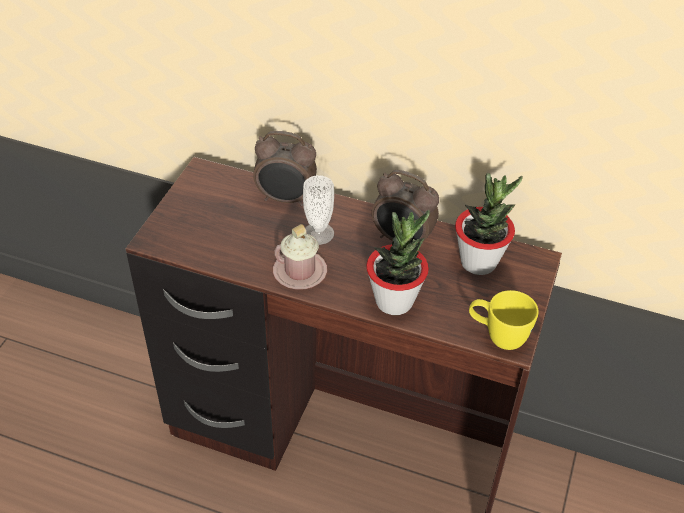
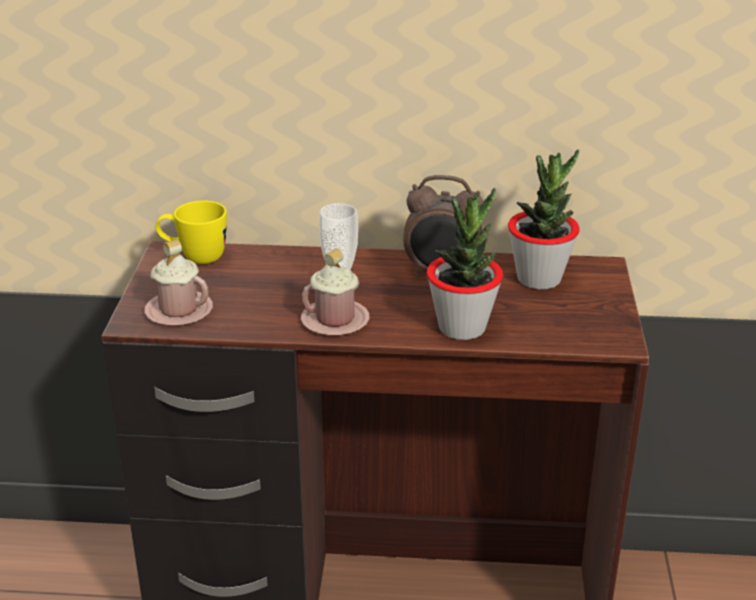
camera: 15 degrees left, 15 degrees down
(188, 236) = (179, 311): none -> pink mug
(286, 199) = (284, 260): alarm clock -> none
(497, 336) = (597, 338): yellow mug -> yellow mug (194, 257)

